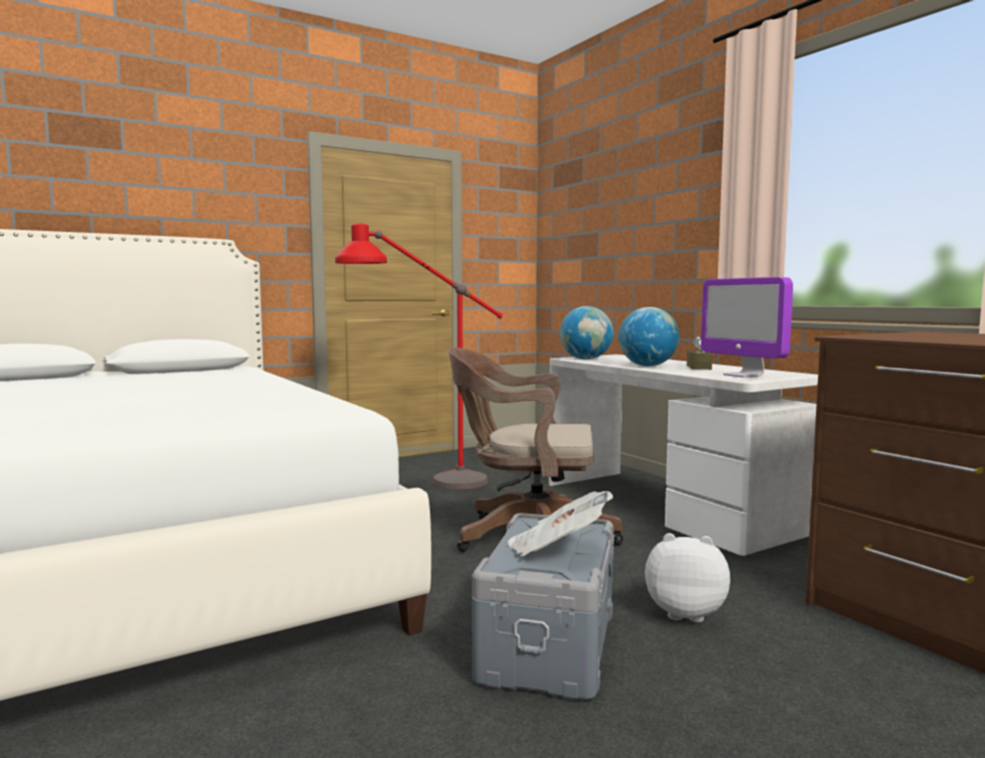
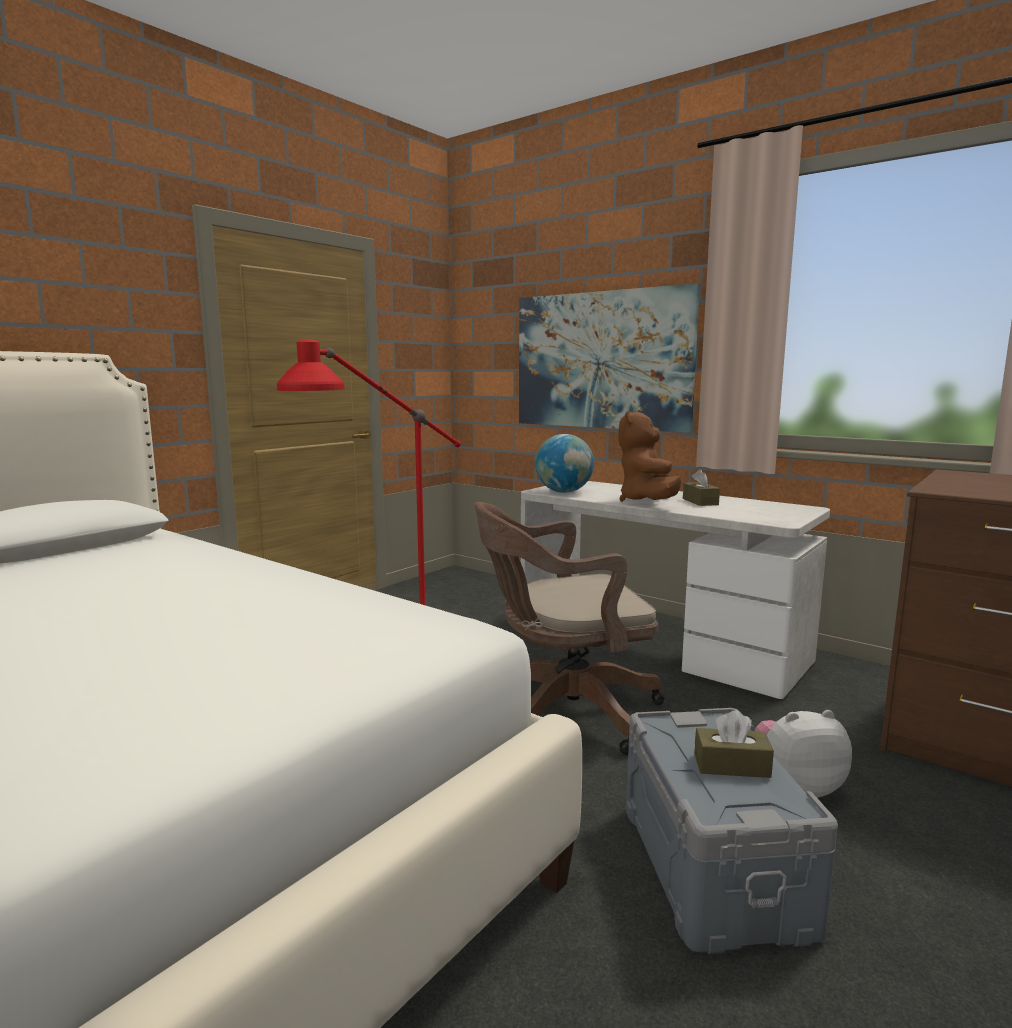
camera: 20 degrees left, 5 degrees up
(557, 549) = (731, 765): newspaper -> brown tissue box
(646, 244) = (601, 360): none -> picture
(647, 366) = (648, 502): globe -> brown plush toy
(743, 375) = (767, 515): monitor -> none

